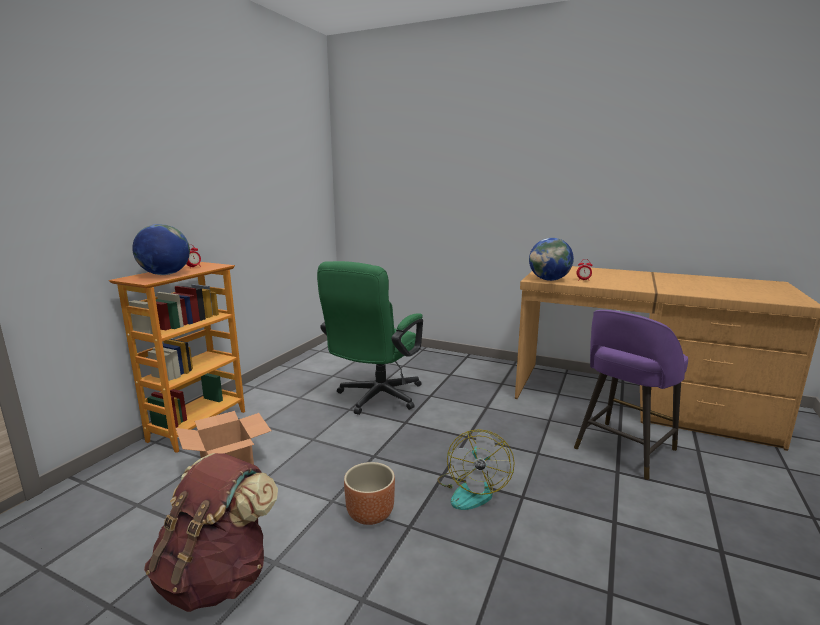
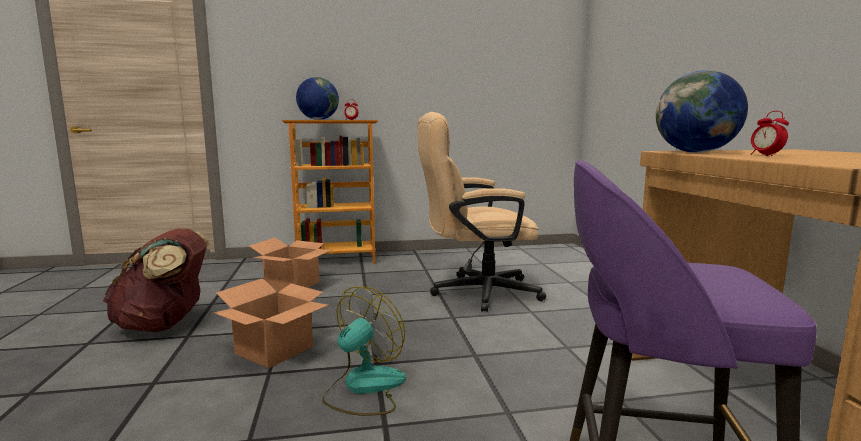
camera: 55 degrees right, 5 degrees down
(369, 514) = (275, 349): brown planter -> cardboard box
(375, 399) = (475, 292): green office chair -> beige office chair
(472, 490) = (364, 388): fan -> fan turned 150 degrees clockwise

